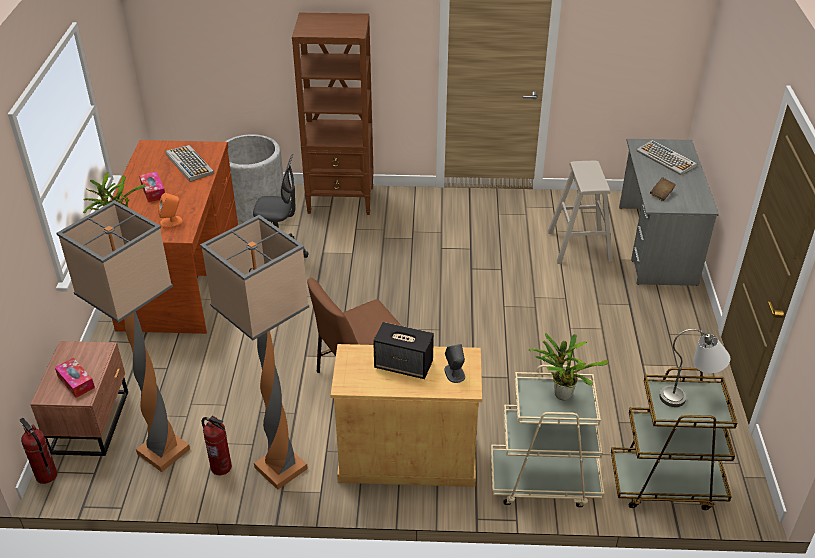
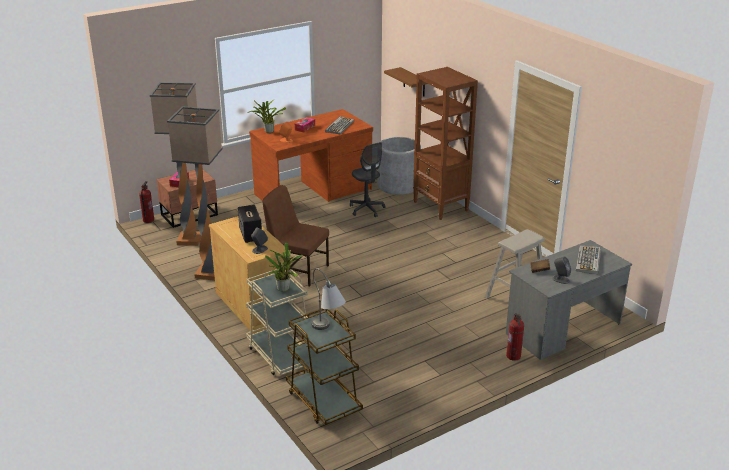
camera: 55 degrees right, 10 degrees down
(221, 56) = (414, 82): none -> brown shelf
(221, 467) = (194, 258): fire extinguisher -> fire extinguisher (513, 356)
(690, 191) = (560, 279): none -> grey speaker

